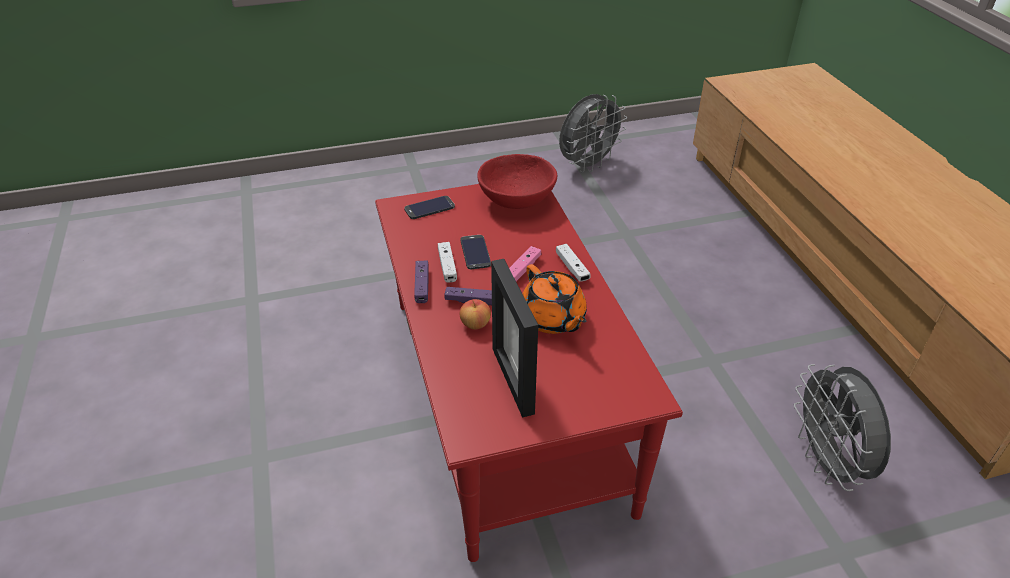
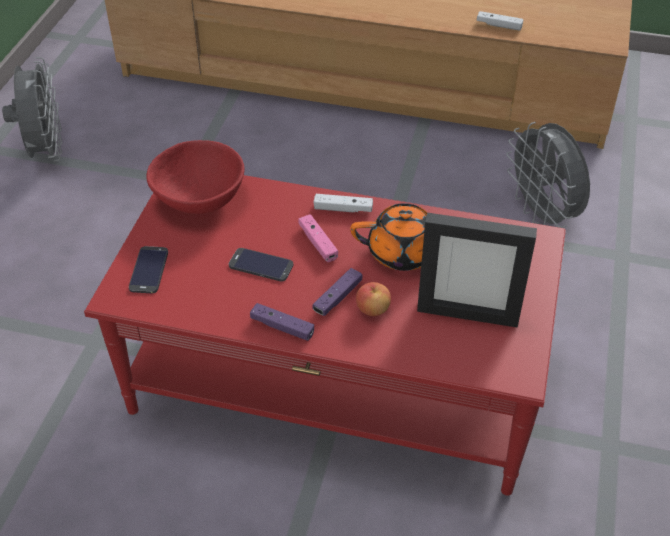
camera: 60 degrees left, 5 degrees up
(447, 266) = (266, 295): white game controller -> white game controller (499, 25)
(827, 463) = (543, 215): grey fan -> grey fan turned 45 degrees clockwise

